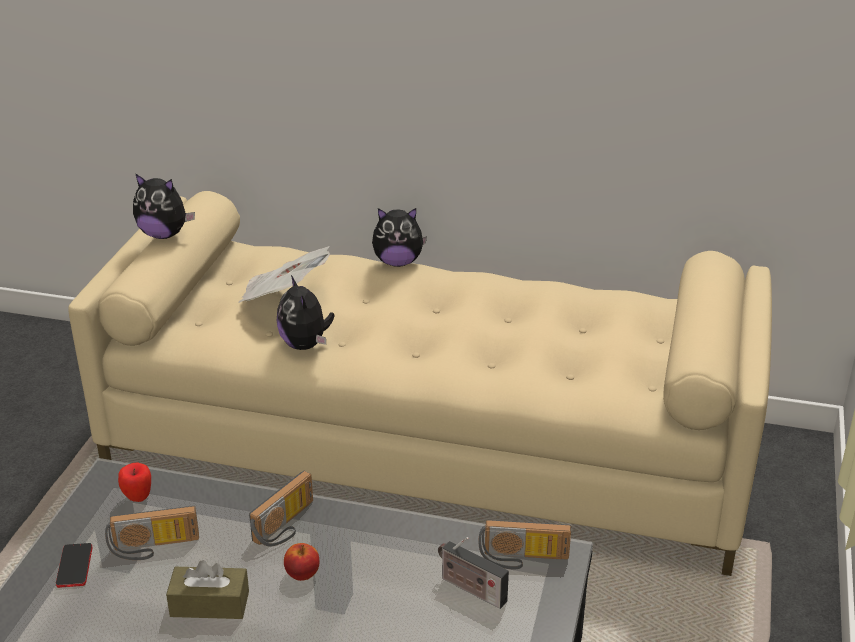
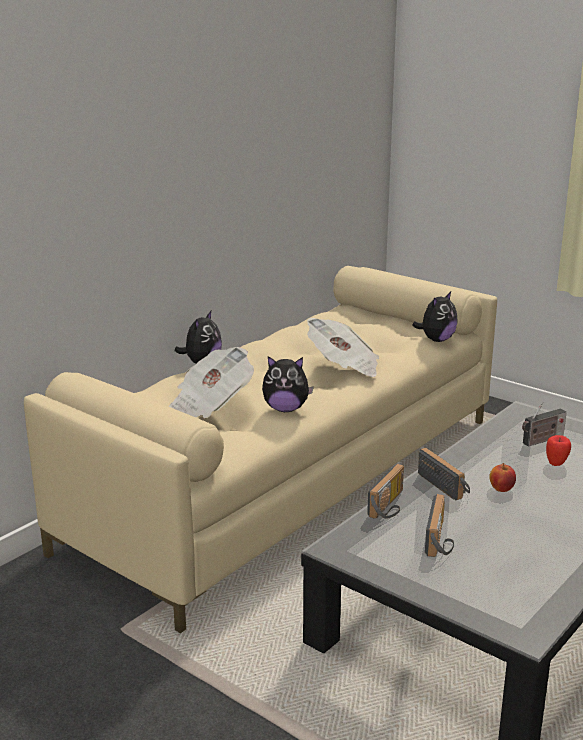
camera: 65 degrees left, 10 degrees down
(74, 566) = (444, 578): phone -> none
(138, 498) = (373, 538): apple -> apple (556, 464)
(164, 234) = (122, 397): plush toy -> plush toy (436, 340)
(210, 604) = (516, 527): brown tissue box -> none
(456, 351) = (344, 366): none -> newspaper
(523, 559) = (522, 421): radio -> radio (390, 506)

